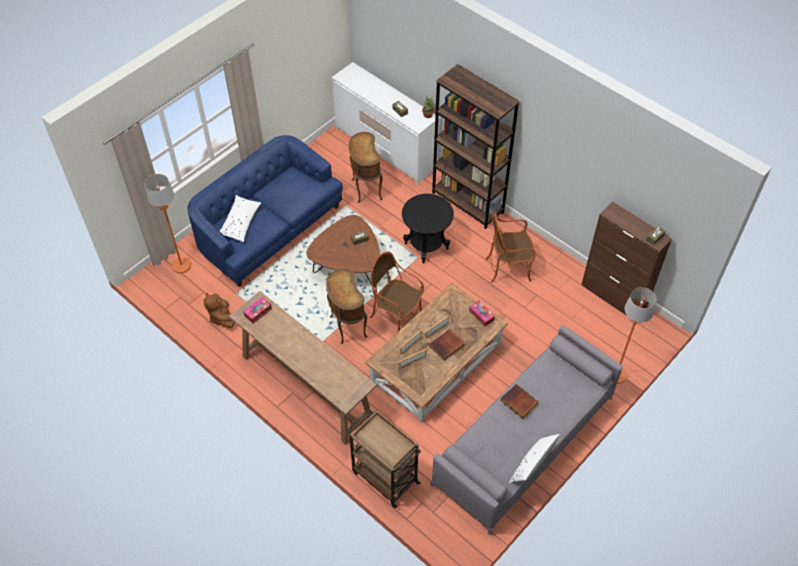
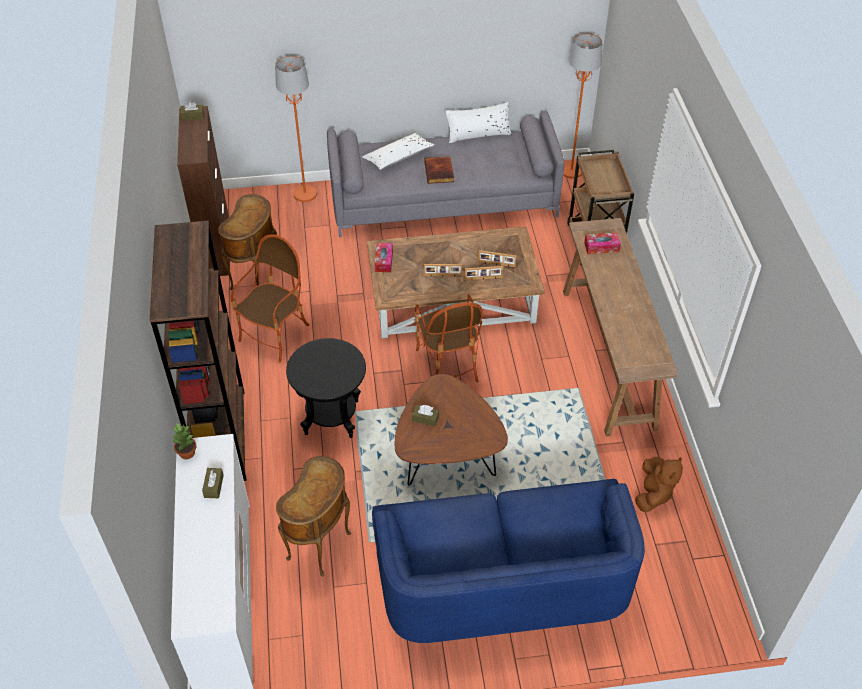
camera: 140 degrees left, 5 degrees down
(181, 266) = (664, 606): orange floor lamp -> orange floor lamp (571, 171)
(240, 222) = (563, 531): white pillow -> white pillow (398, 157)
(258, 312) = (640, 357): tissue box -> tissue box (601, 247)
(347, 327) = (512, 388): brown side table -> brown side table (257, 279)
(447, 346) = (448, 256): book -> none
(508, 268) = (275, 335): armchair -> armchair turned 90 degrees counterclockwise

